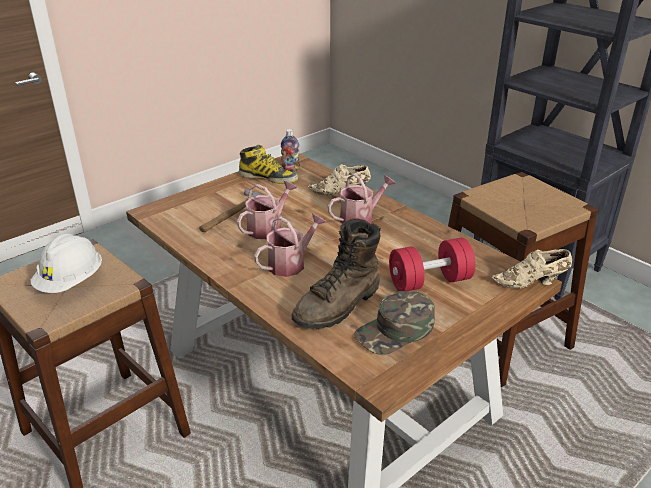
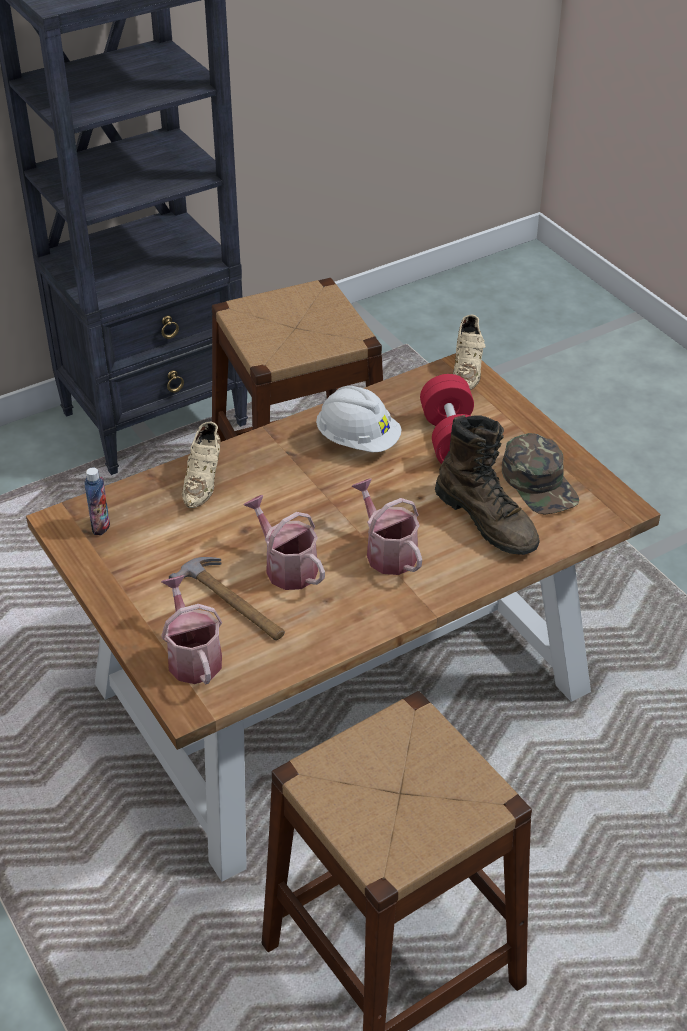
camera: 80 degrees left, 10 degrees up
(71, 282) = (399, 781): white hard hat -> white hard hat (358, 440)
(268, 177) = (120, 554): boot -> none
(360, 218) = (285, 472): watering can -> watering can (192, 656)

